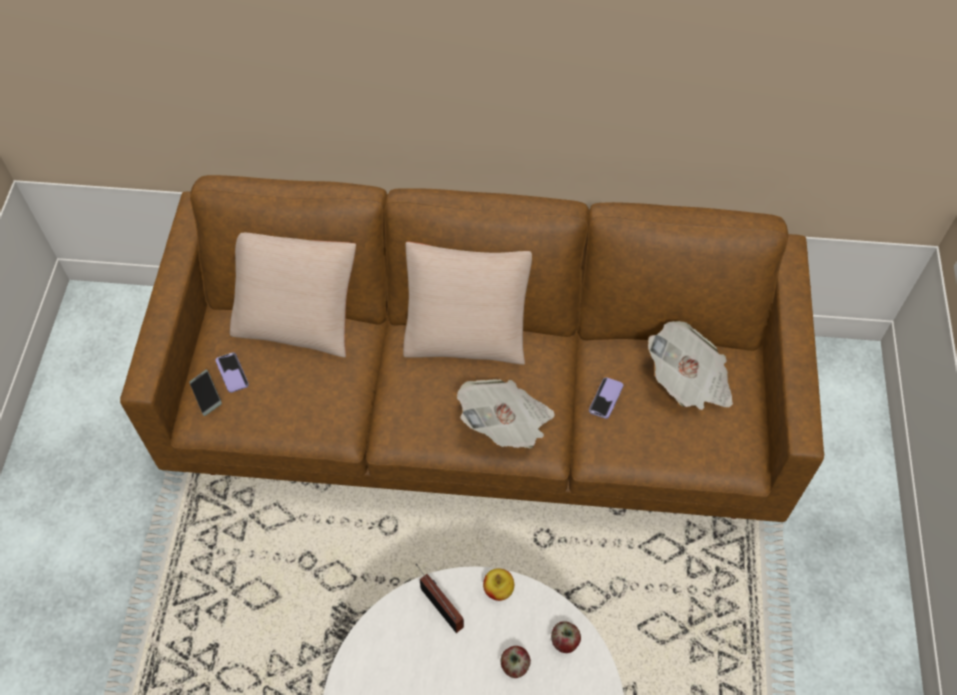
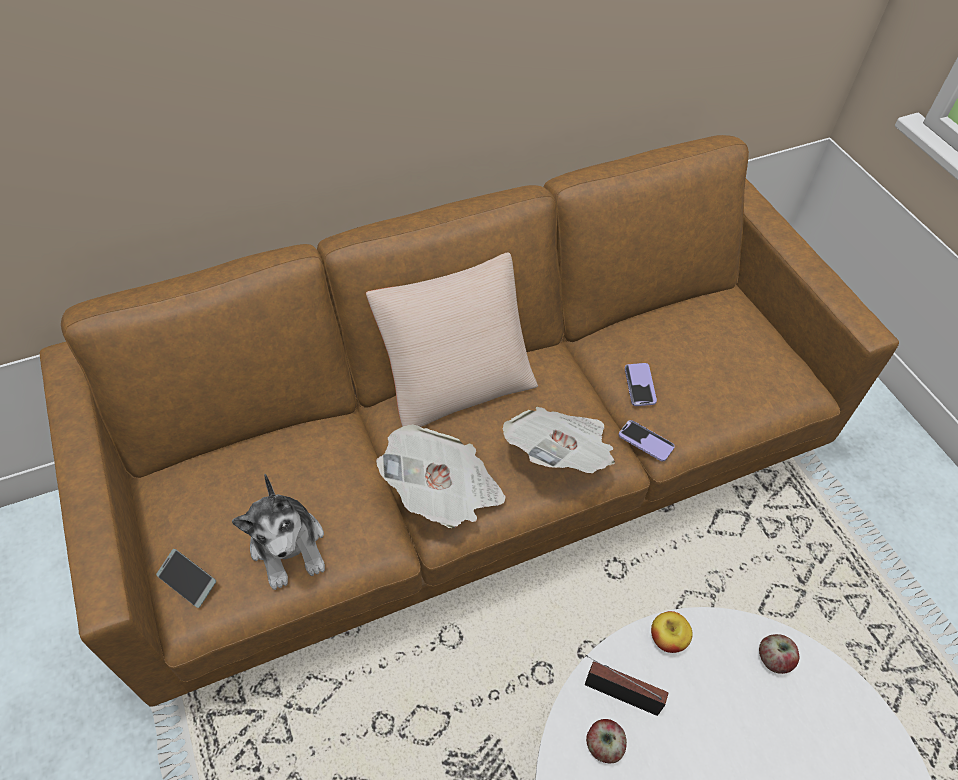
camera: 30 degrees left, 5 degrees down
(232, 373) = (208, 539): phone -> phone (646, 441)
(280, 401) = (288, 545): none -> plush toy
(298, 318) = (256, 443): beige pillow -> none
(514, 665) = (743, 717): apple -> apple (603, 745)
(688, 381) = (703, 336): newspaper -> newspaper (444, 492)

